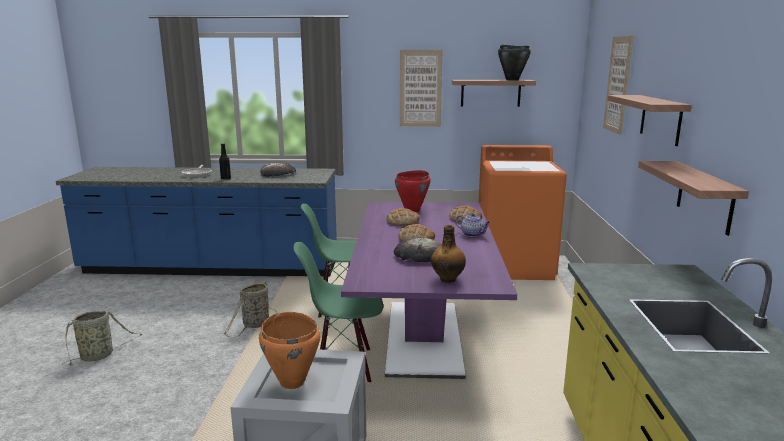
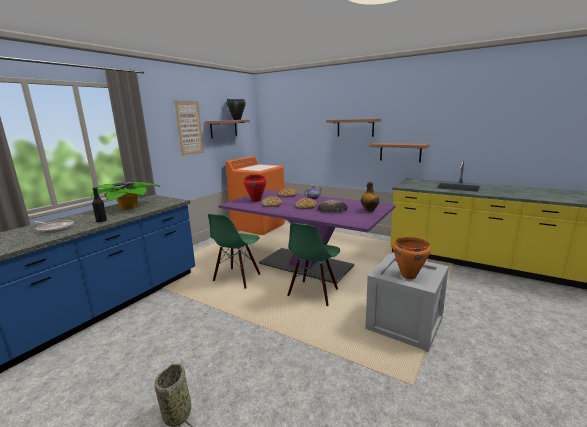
camera: 60 degrees left, 0 degrees up
(254, 325) = (225, 314): basket -> none
(278, 173) = (129, 207): bread -> potted plant
(618, 84) = (306, 117): picture -> none

